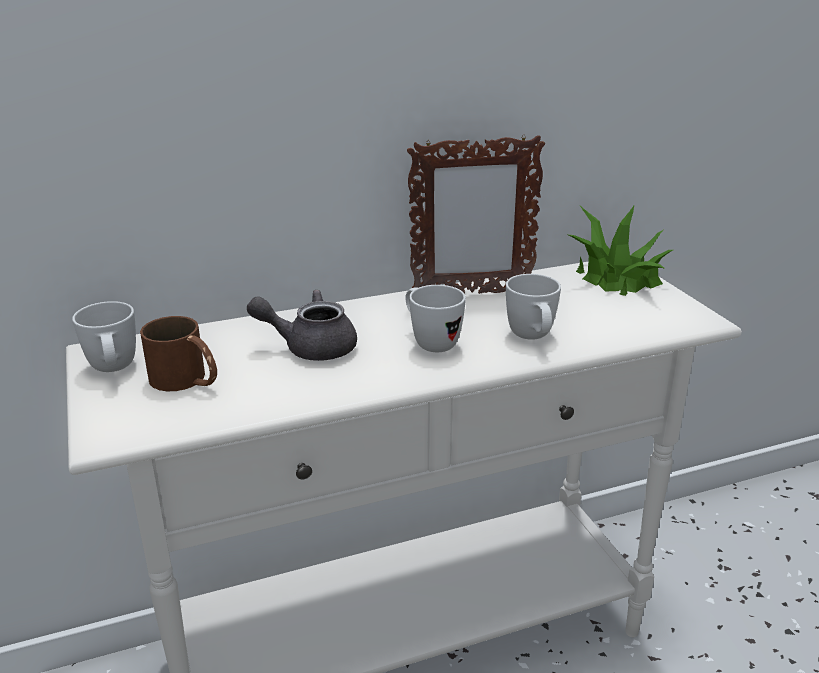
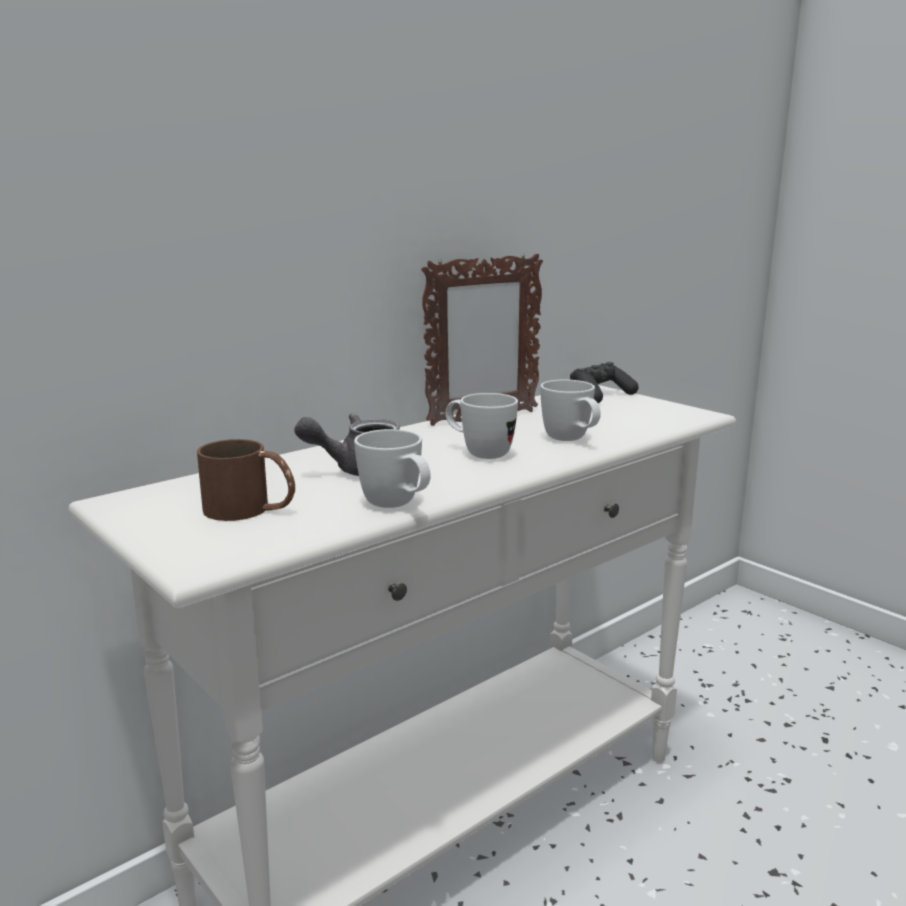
camera: 20 degrees left, 10 degrees down
(114, 370) = (154, 513): white mug -> white mug (397, 506)
(617, 277) = (600, 396): potted plant -> black game controller

